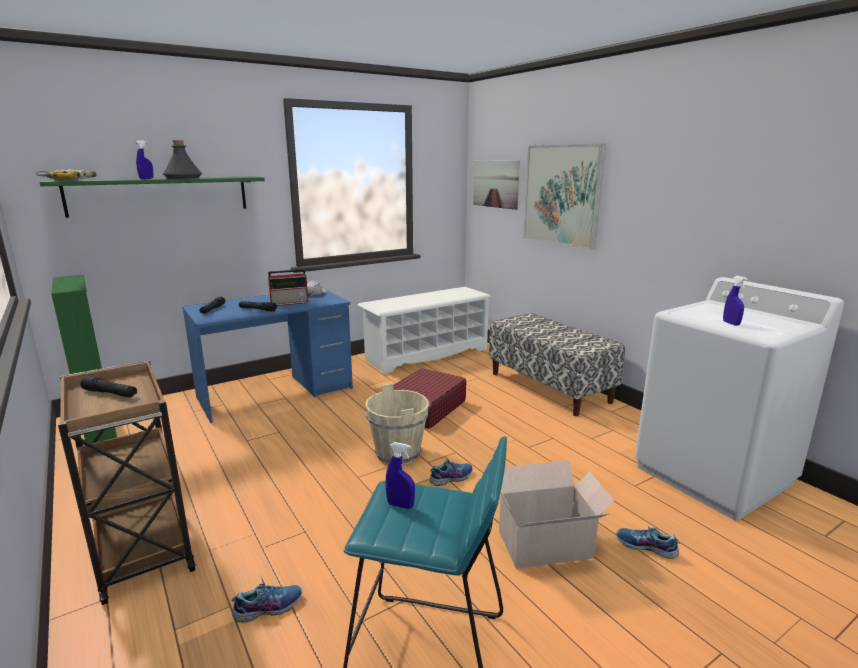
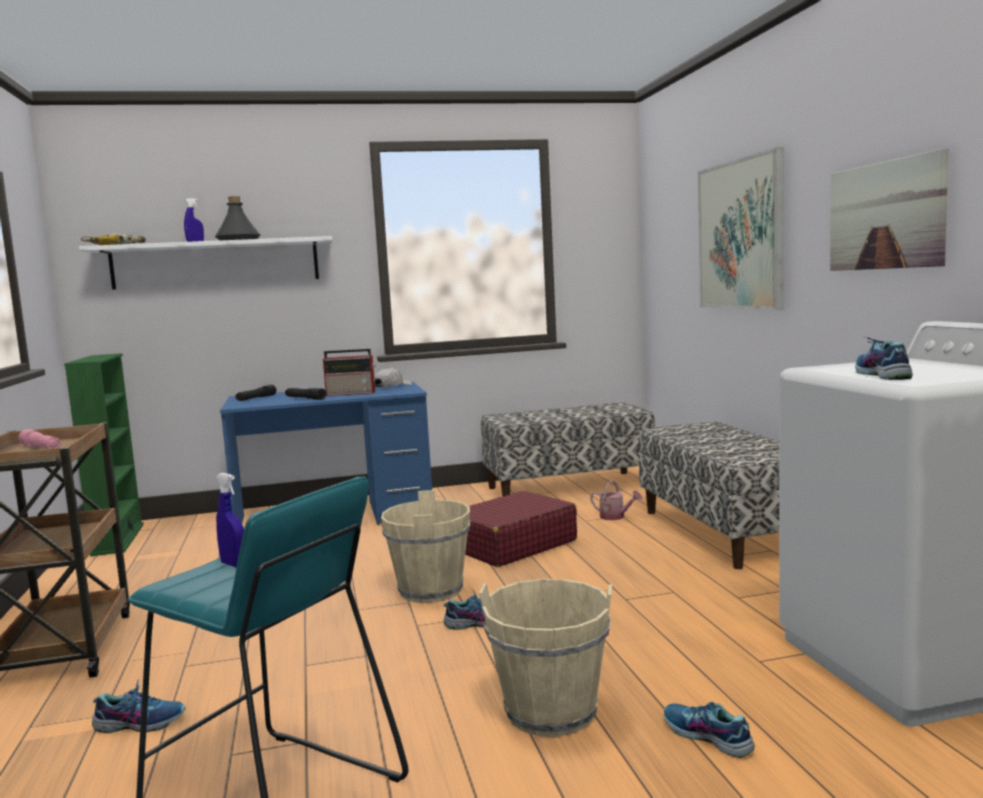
camera: 20 degrees right, 10 degrees down
(110, 393) = (41, 448): black flashlight -> pink flashlight
(160, 195) = (216, 263): green shelf -> white shelf
(426, 354) = (568, 487): white shoe rack -> bench
(475, 379) = (615, 517): none -> watering can
(496, 184) = (670, 235): picture -> picture (885, 215)
(547, 544) = (550, 712): cardboard box -> beige bucket
(731, 323) = (881, 375): blue spray bottle -> shoe

